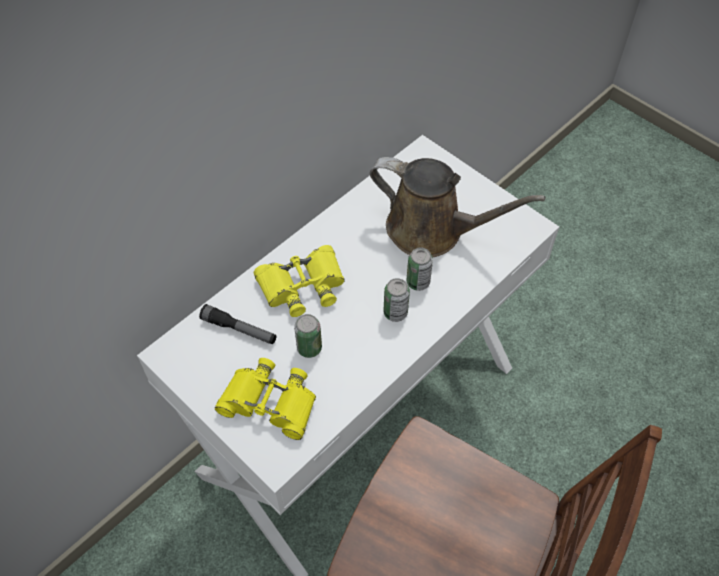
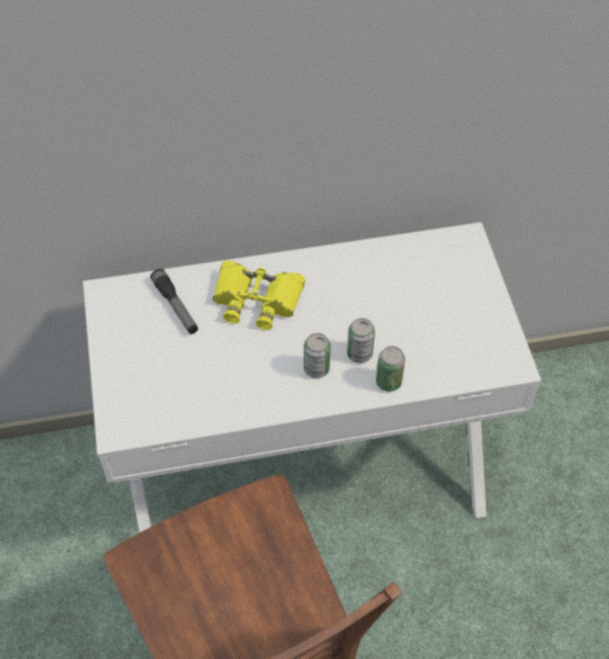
camera: 35 degrees right, 0 degrees up
(270, 403) = (151, 381): yellow binoculars -> none
(309, 348) = (219, 355): can -> can (388, 382)
(432, 230) = (412, 315): brown watering can -> none

